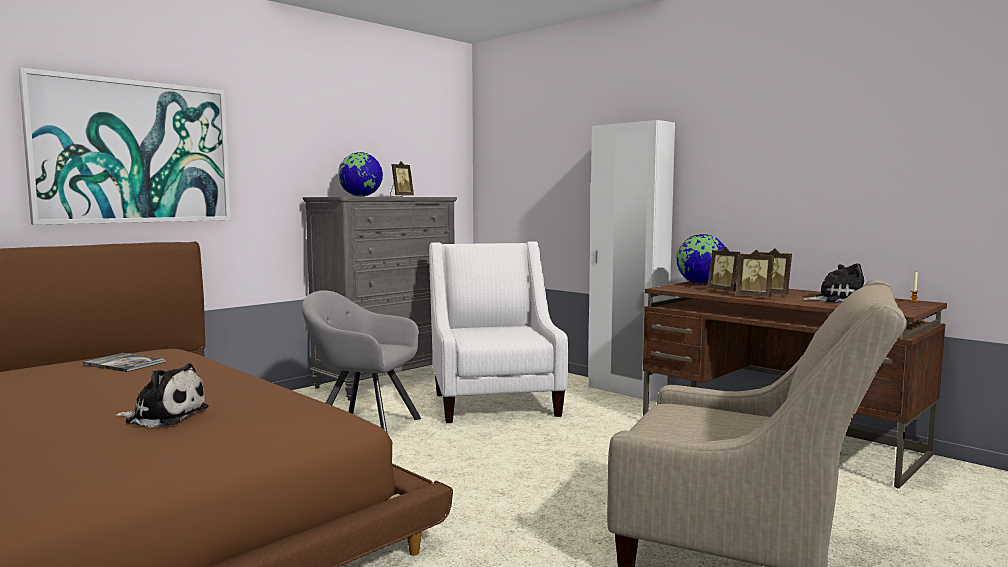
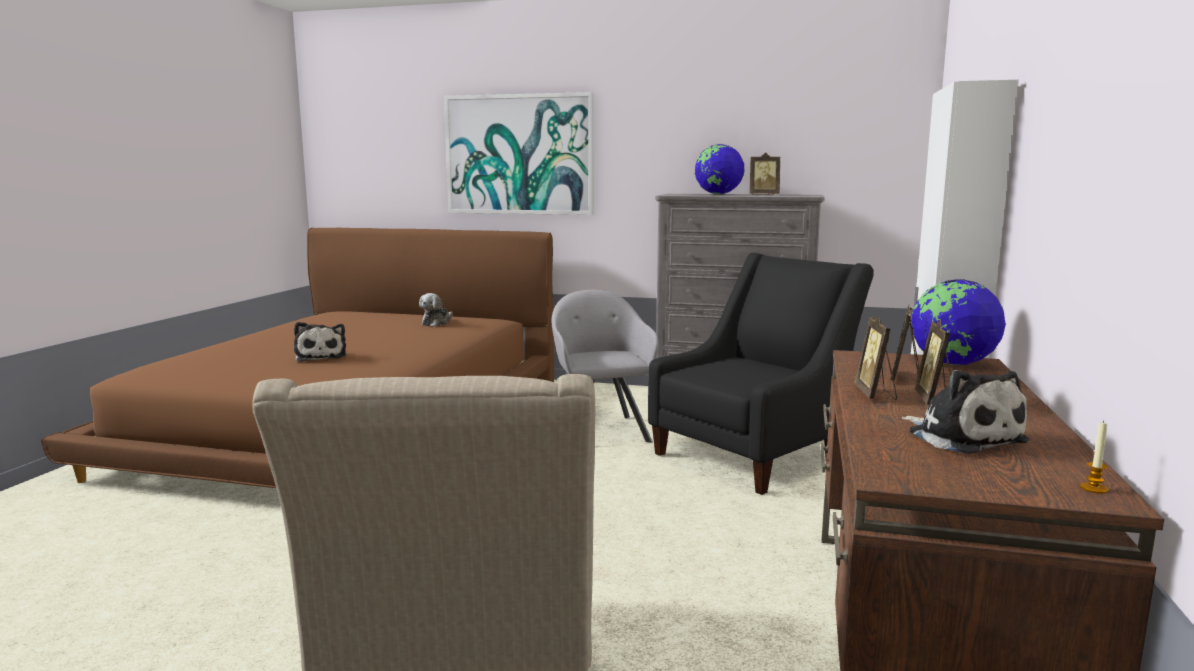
camera: 60 degrees right, 5 degrees up
(125, 364) = (436, 323): book -> plush toy
(494, 401) = (753, 455): white armchair -> black armchair

